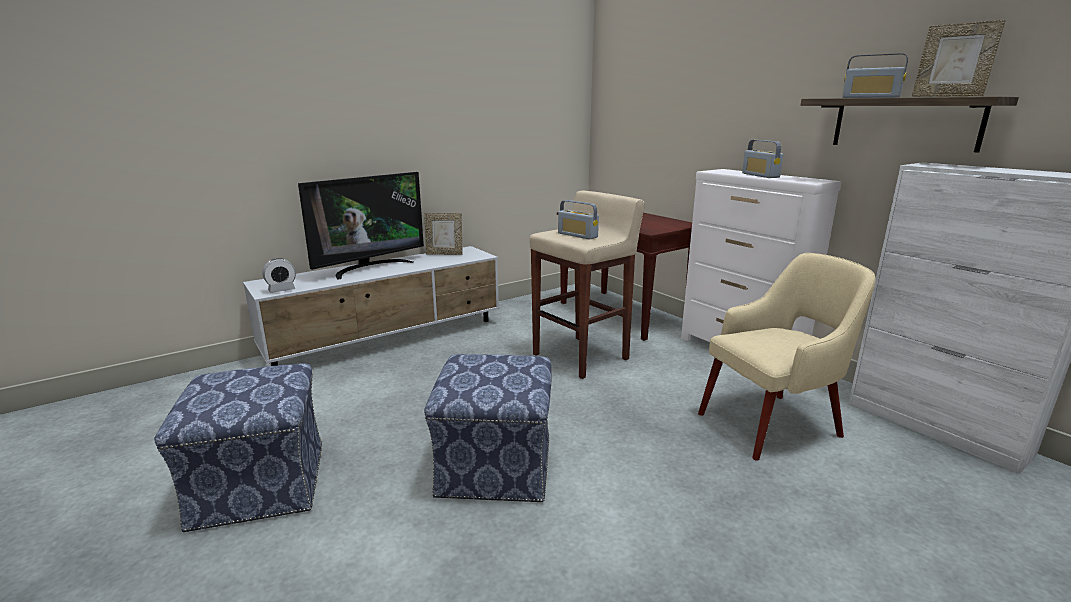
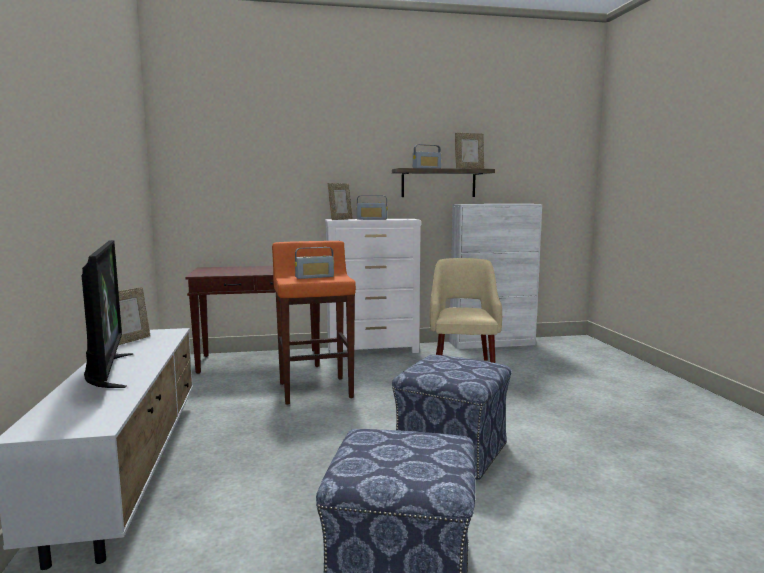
camera: 65 degrees left, 10 degrees down
(282, 290) = (104, 418): alarm clock -> none
(582, 356) = (315, 390): beige stool -> orange stool
(723, 171) = (340, 219): none -> picture frame

